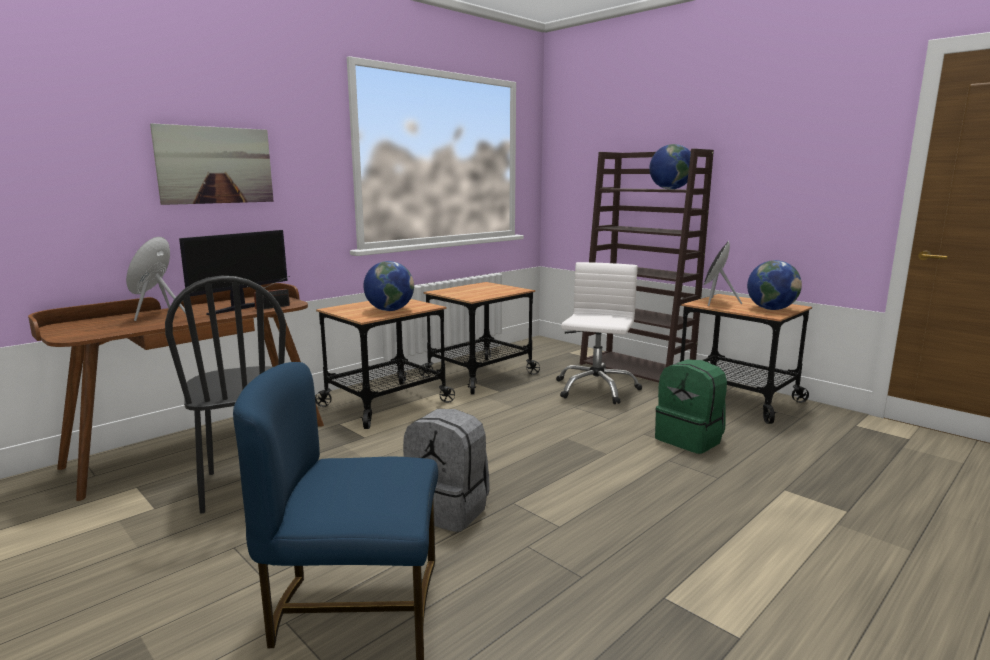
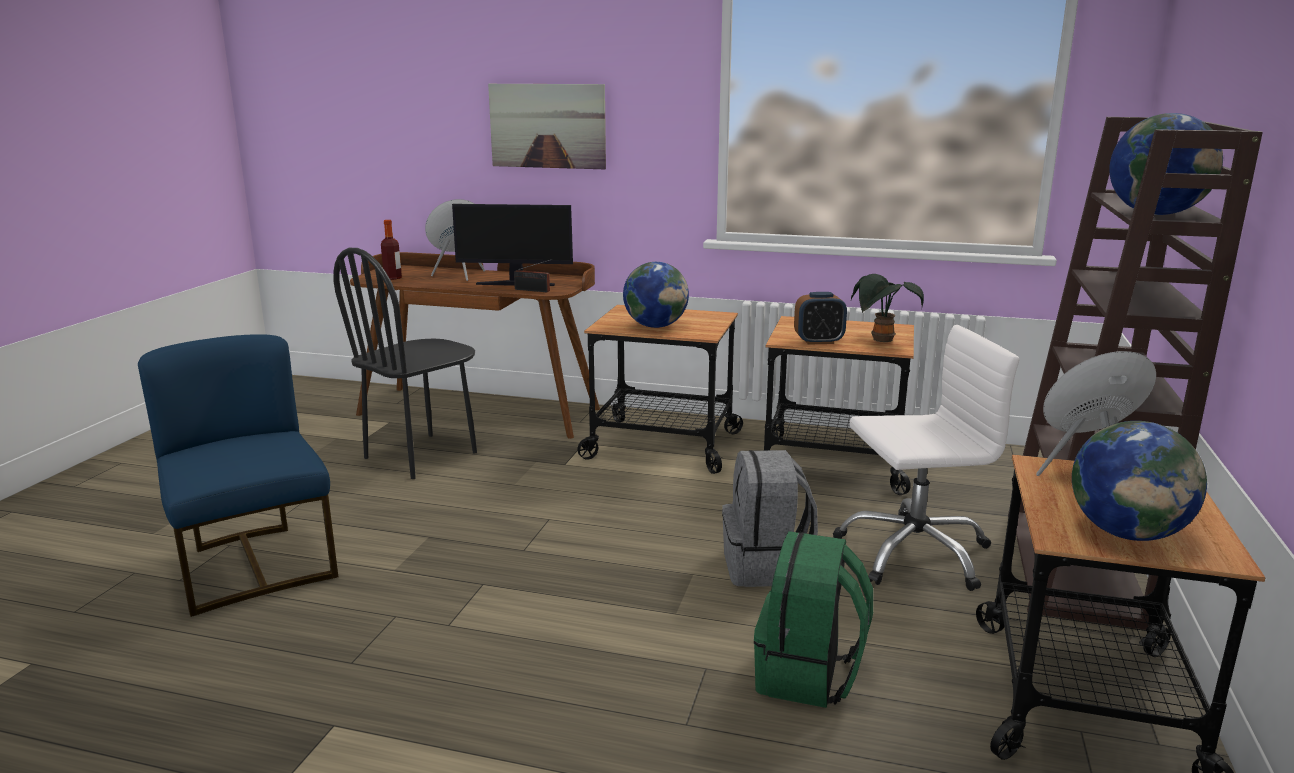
camera: 60 degrees right, 5 degrees up
(99, 330) = (392, 278): none -> bottle
(449, 509) = (442, 554): grey backpack -> grey backpack (766, 567)
(485, 295) = (818, 341): none -> alarm clock
(503, 289) = (881, 341): none -> potted plant

